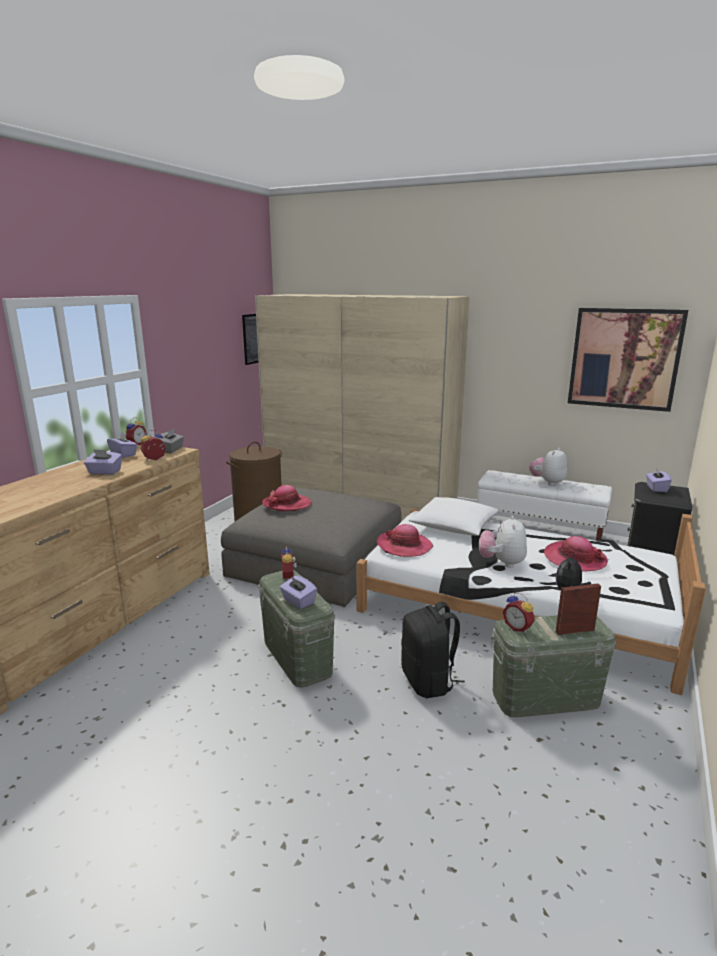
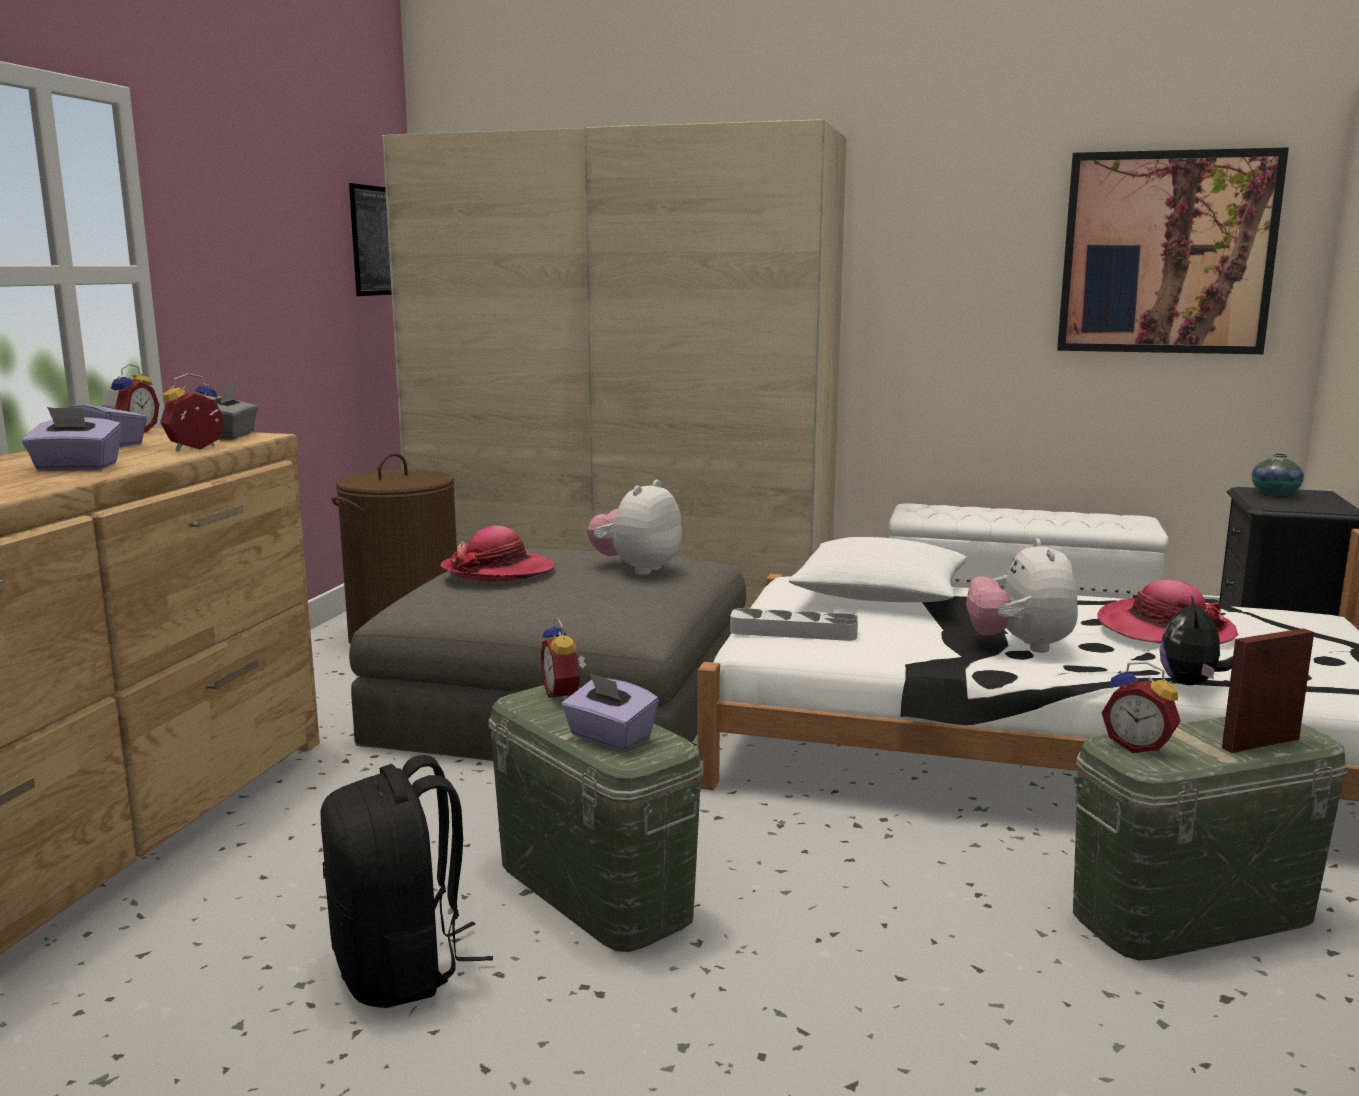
camera: 10 degrees left, 5 degrees down
(404, 546) = (793, 632): hat -> grey tray
(428, 681) = (923, 909): black backpack -> black backpack (401, 969)
(547, 482) = (1030, 515): plush toy -> plush toy (637, 569)
(656, 488) = (1275, 494): purple tissue box -> vase

